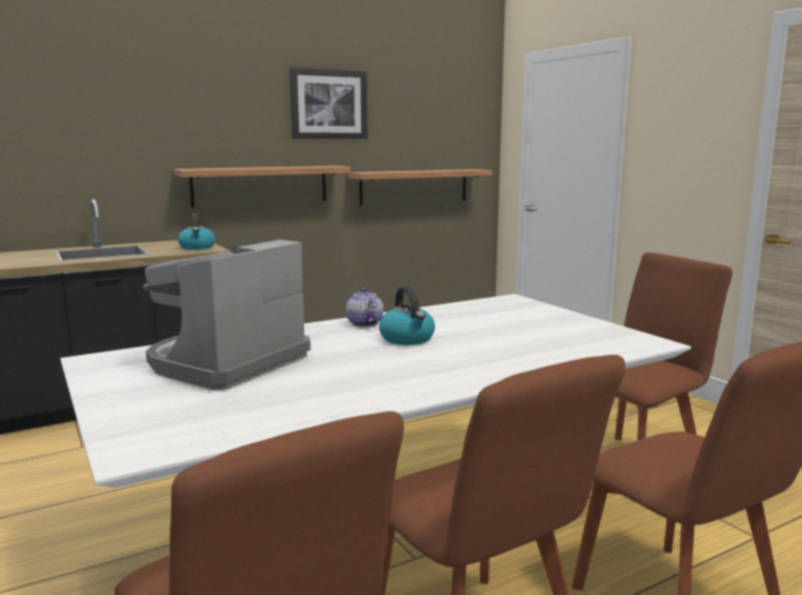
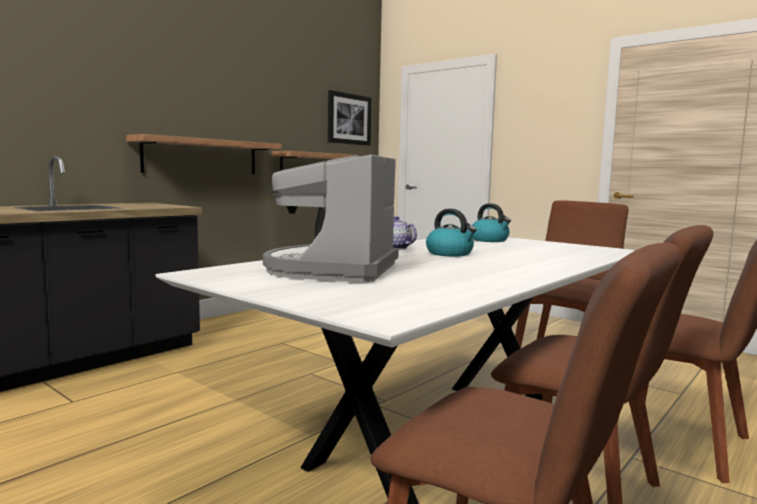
camera: 20 degrees left, 5 degrees down
(197, 247) = (164, 205): kettle -> kettle (490, 240)
(328, 104) = (257, 91): picture -> picture (349, 119)

